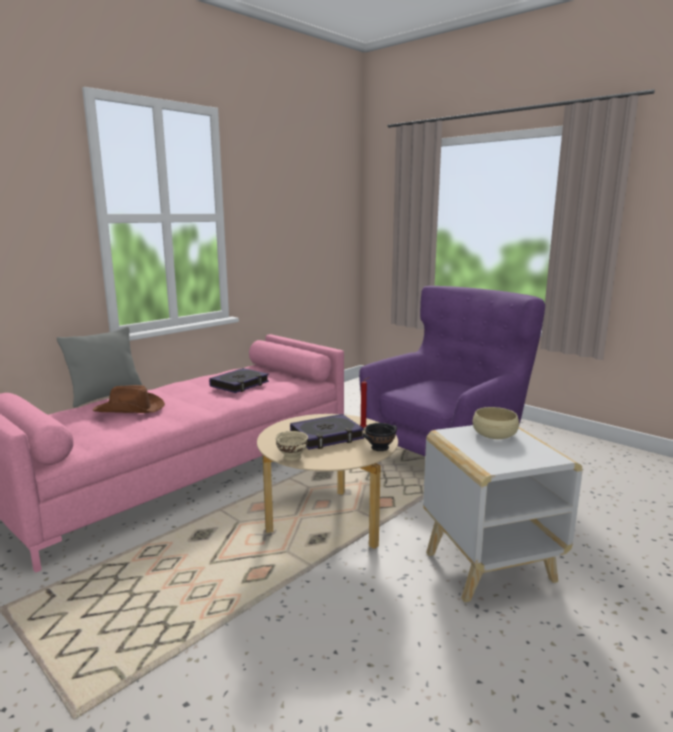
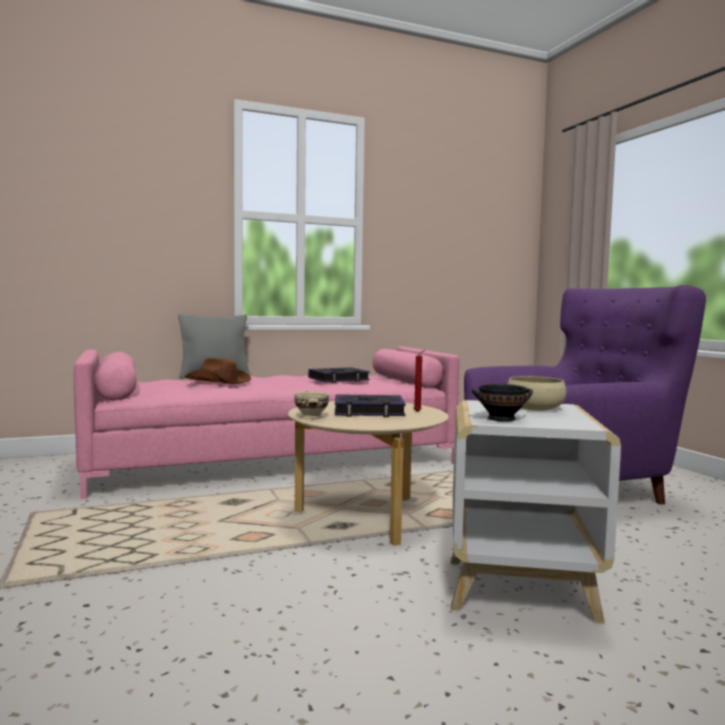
camera: 25 degrees right, 10 degrees down
(379, 447) = (411, 423): black bowl -> black bowl (500, 418)

